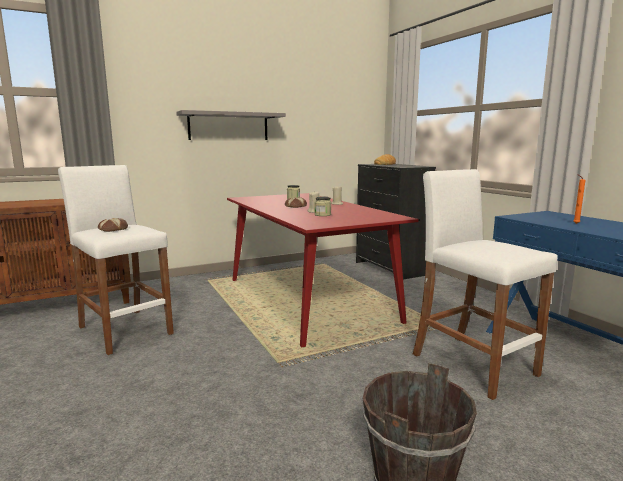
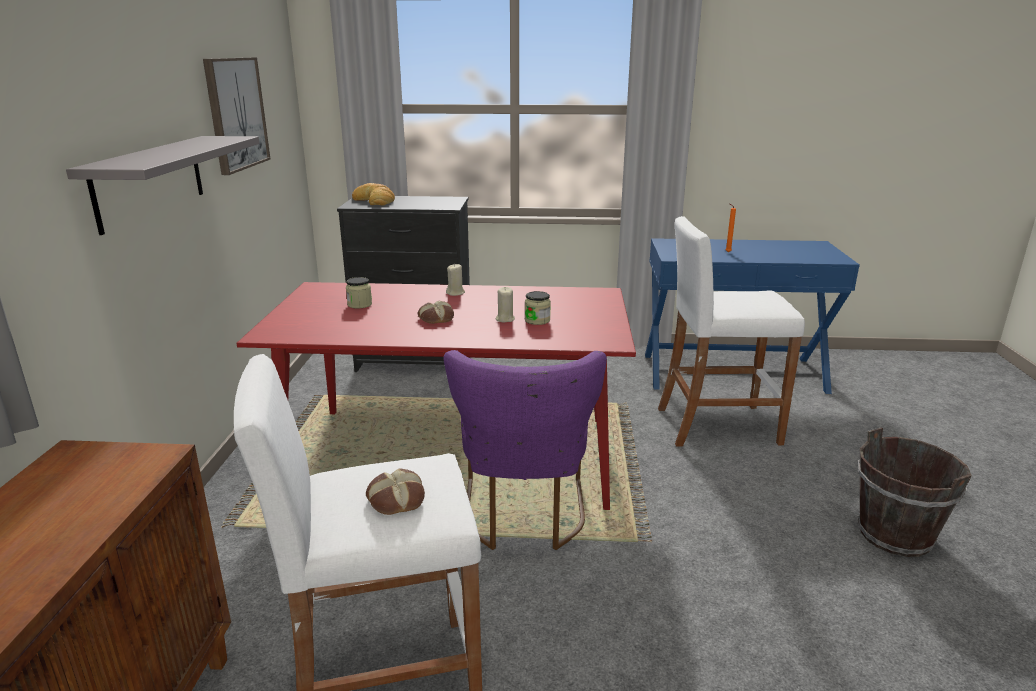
camera: 60 degrees left, 10 degrees up
(270, 327) = (524, 516): none -> purple chair
(310, 109) = (236, 113): none -> picture

